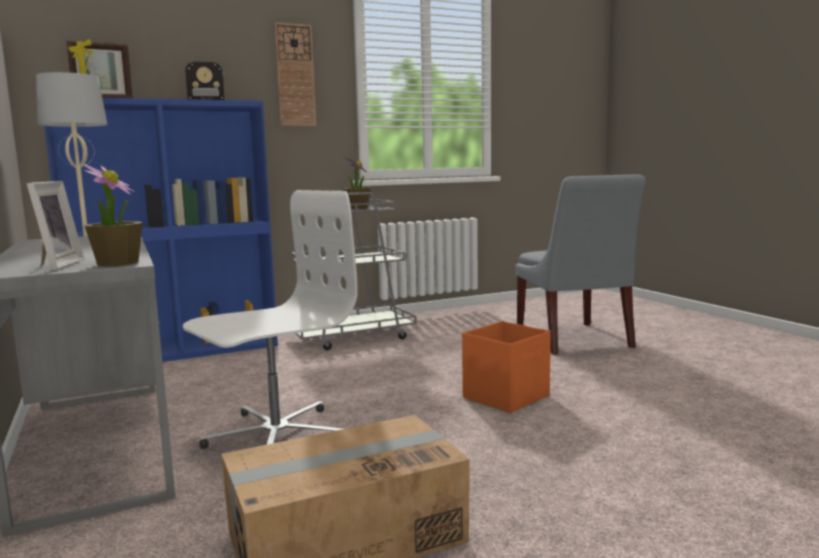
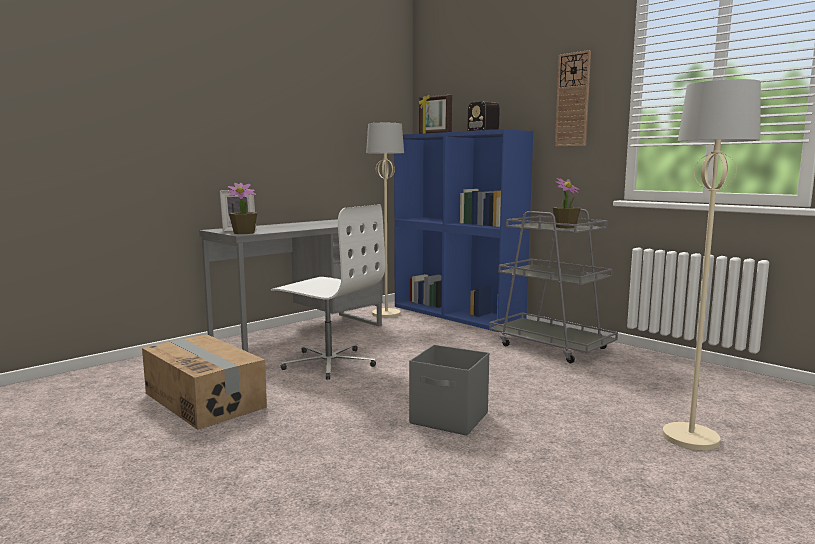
camera: 70 degrees right, 0 degrees up
(507, 396) = (450, 419): orange storage box -> grey storage box
(574, 339) = (689, 438): grey chair -> beige floor lamp

